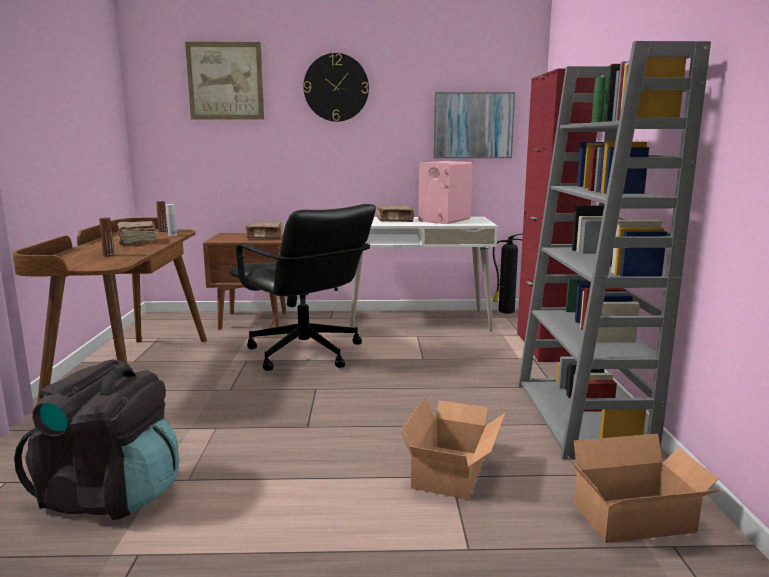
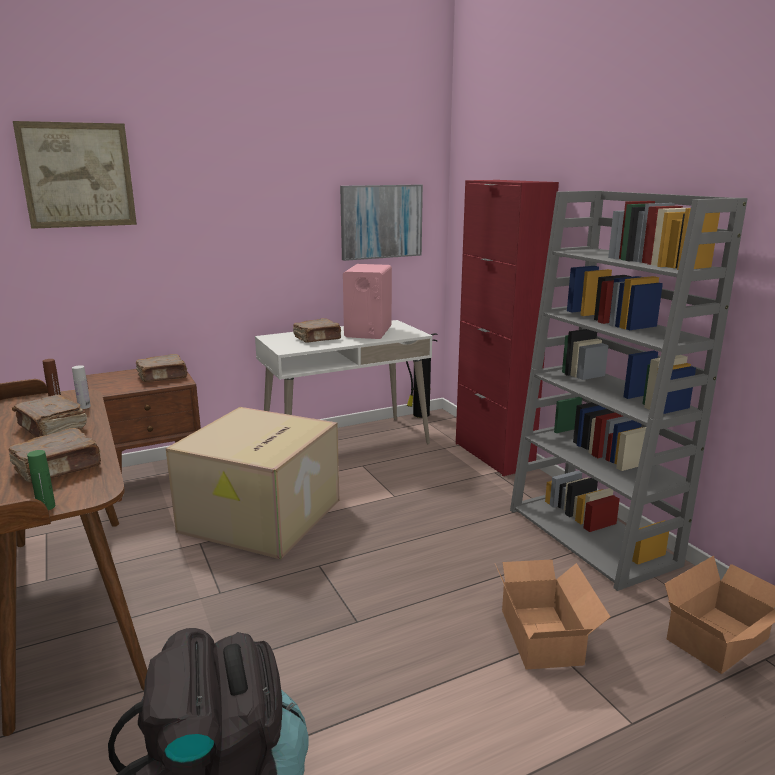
camera: 25 degrees left, 5 degrees up
(109, 255) = (59, 468): brown bottle -> brown book
(305, 353) = (261, 517): black office chair -> cardboard box
(336, 87) = (227, 182): wall clock -> none
(597, 122) = (614, 259): green bottle -> green bottle (46, 507)

